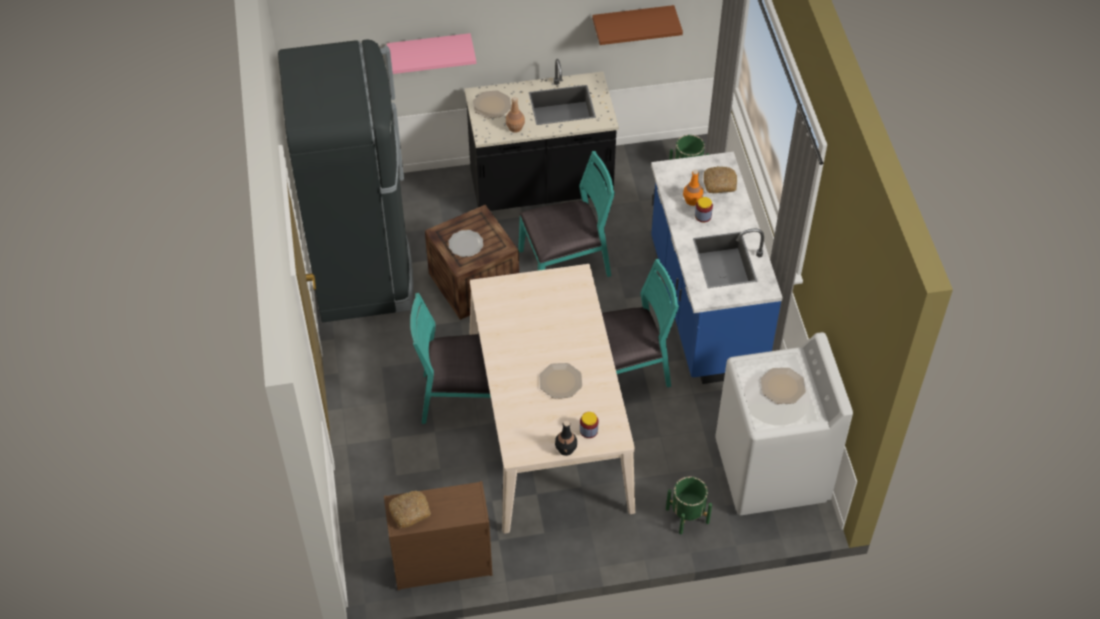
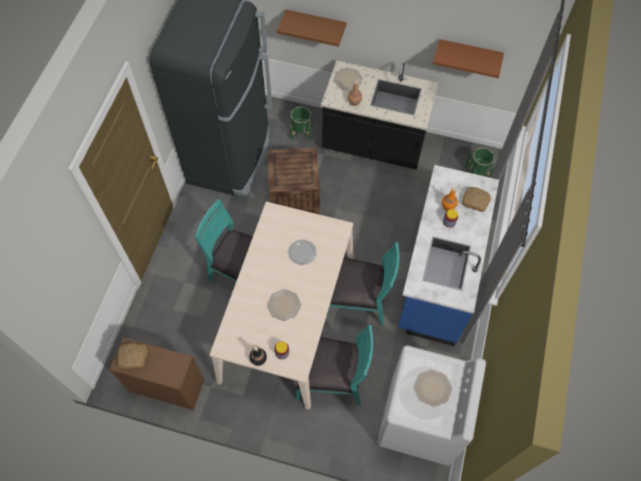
camera: 25 degrees right, 10 degrees up
(429, 50) = (315, 24): pink shelf -> brown shelf
(466, 244) = (288, 171): plate -> plate (302, 252)
(565, 264) = (360, 206): turquoise chair -> turquoise chair (332, 378)
(687, 516) = (343, 428): green planter -> green planter (301, 132)

